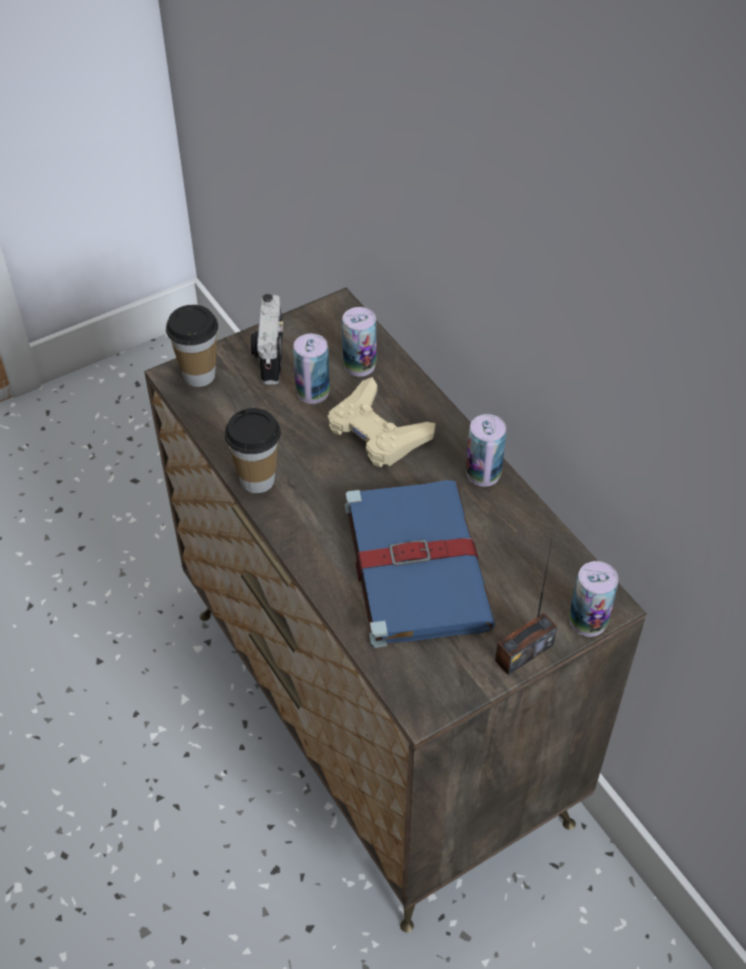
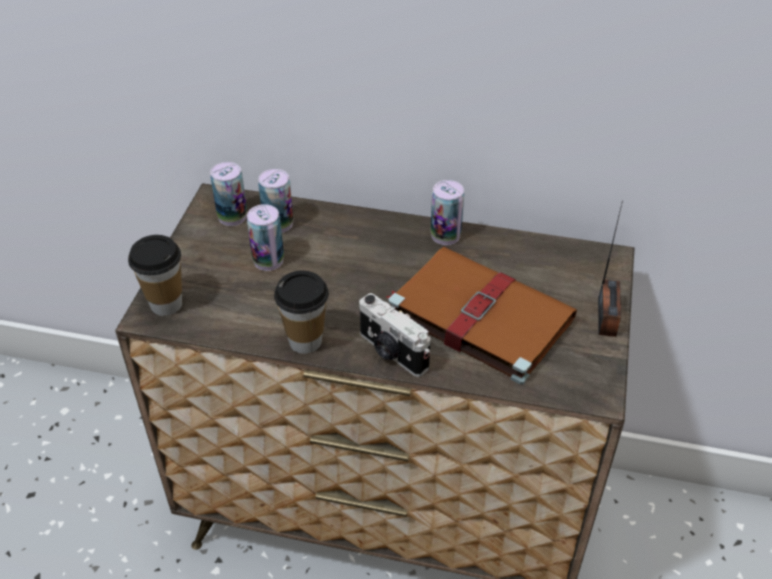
camera: 45 degrees left, 5 degrees down
(269, 356) = (204, 258): camera -> camera (392, 352)
(377, 431) = (346, 255): beige game controller -> none
(415, 562) = (477, 315): blue book -> brown book
(588, 621) = (613, 274): can -> can (232, 217)

